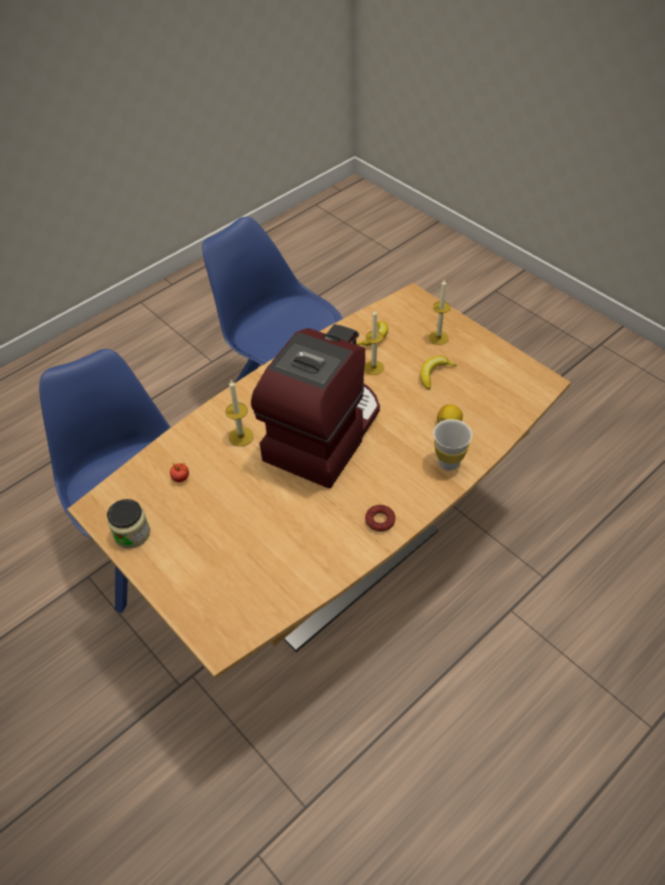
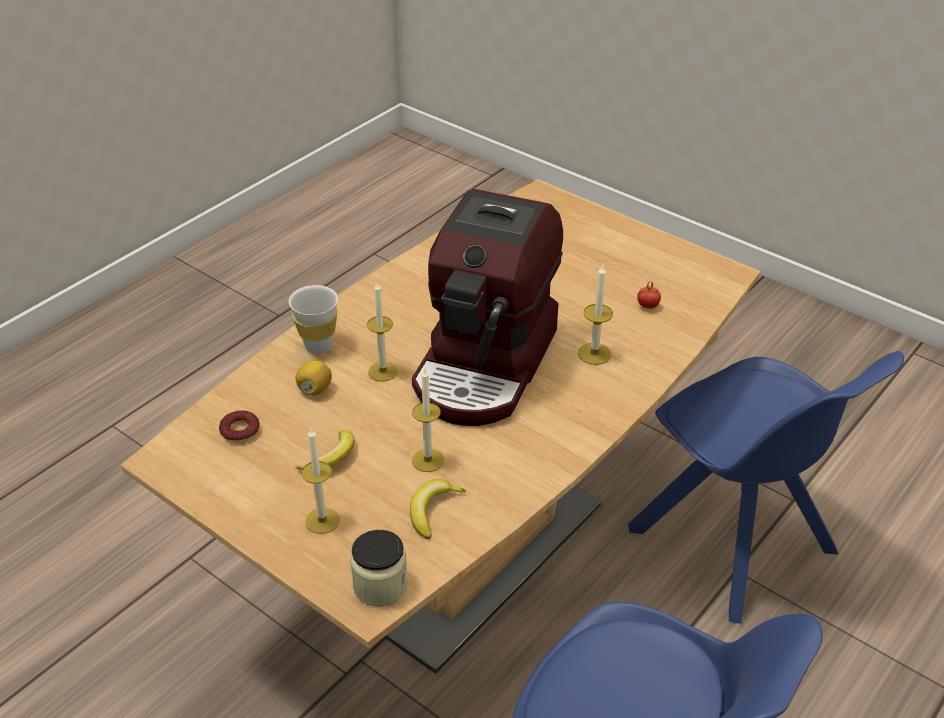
camera: 170 degrees right, 10 degrees down
(132, 534) = (671, 256): jar -> jar (380, 585)
(380, 520) = (401, 286): donut -> donut (240, 431)
(399, 435) = (383, 371): none -> candle

